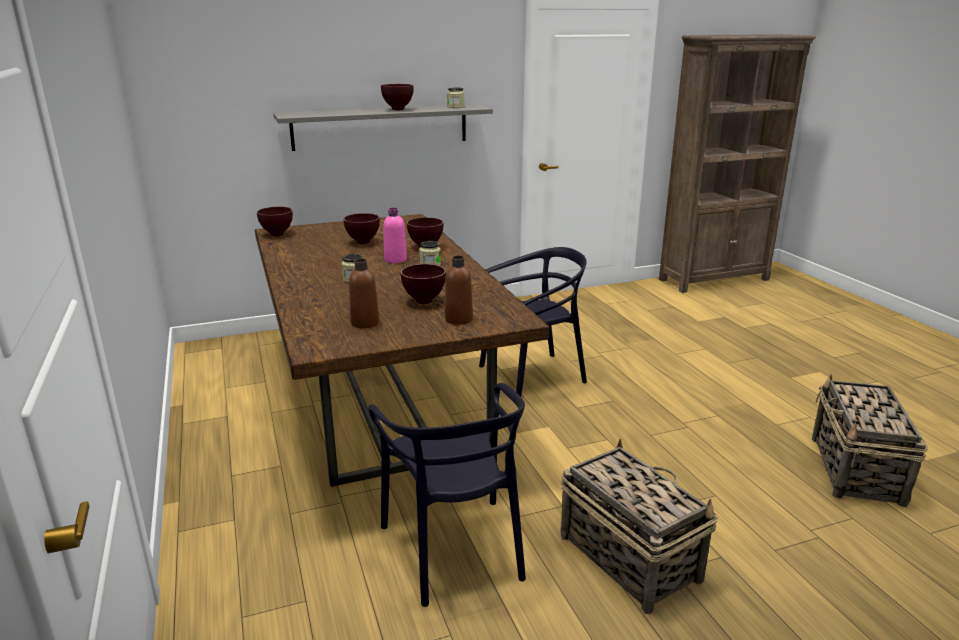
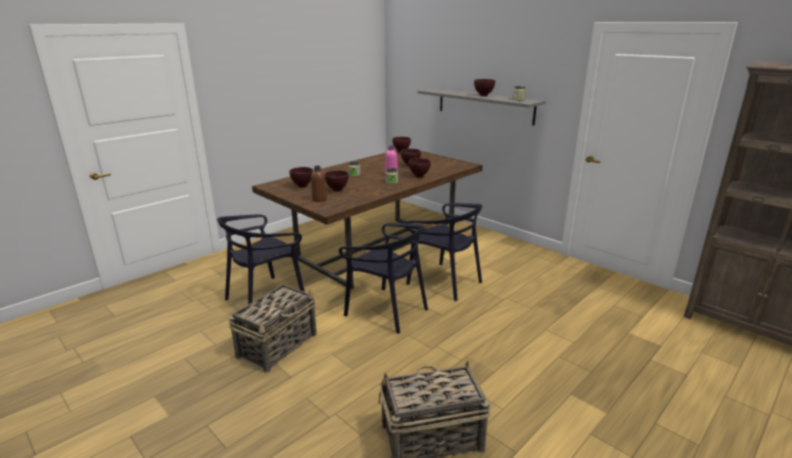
camera: 65 degrees right, 0 degrees up
(365, 323) = (301, 186): brown bottle -> brown bowl
(580, 436) = (387, 310): none -> black chair

